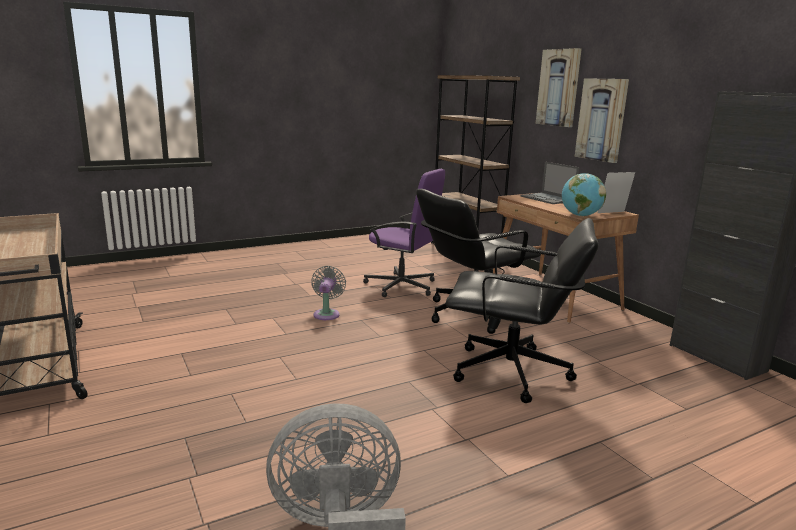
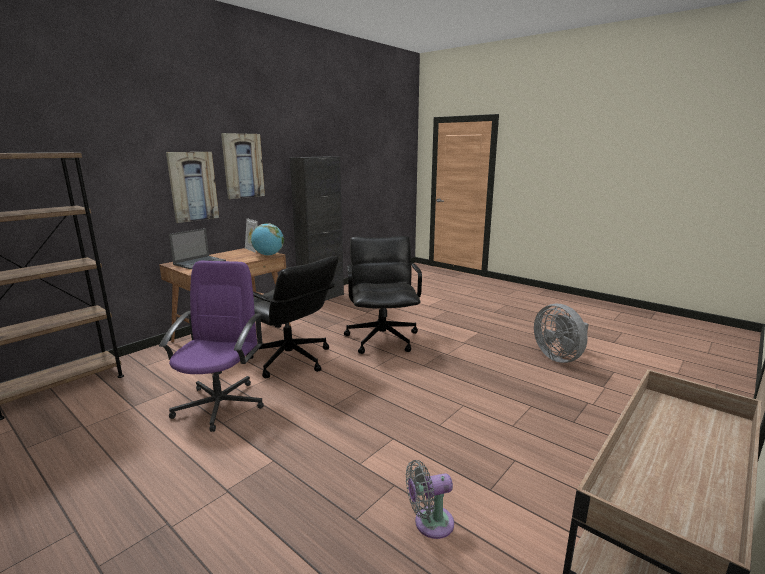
camera: 110 degrees left, 0 degrees up
(327, 314) = (327, 429): grey fan -> grey fan (430, 523)
(559, 88) = (130, 162): picture -> picture (243, 166)

